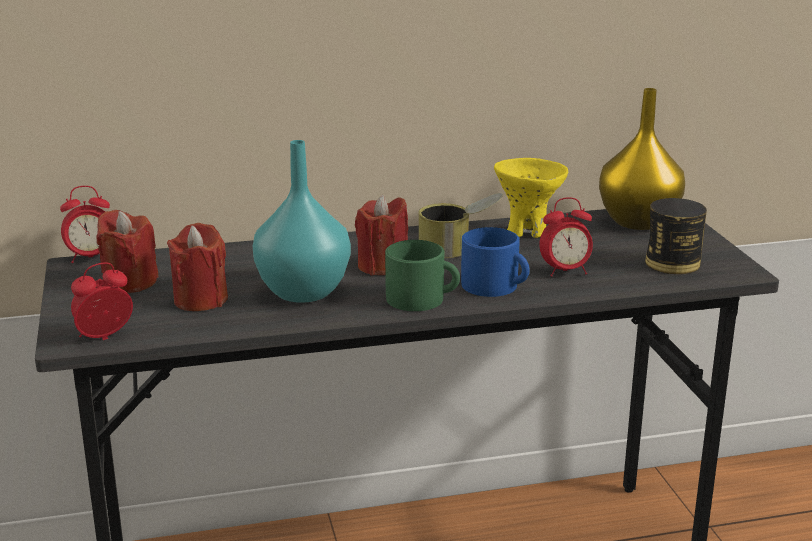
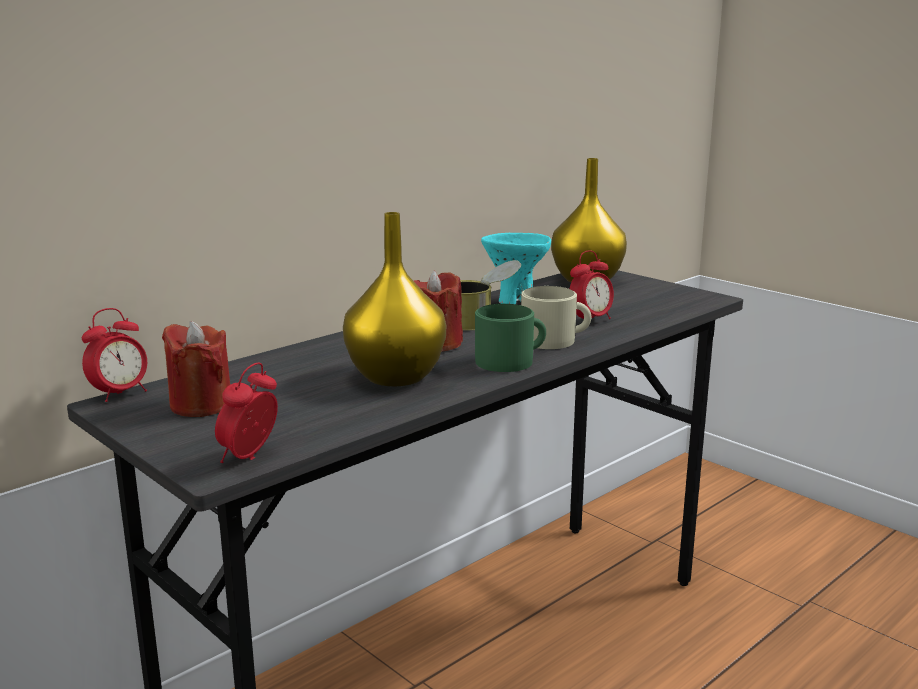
camera: 30 degrees left, 5 degrees down
(200, 300) = (303, 404): red candle -> none
(304, 291) = (396, 376): turquoise vase -> yellow vase
(496, 286) = (555, 340): blue mug -> beige mug
(526, 232) = (515, 300): yellow bowl -> turquoise bowl
(672, 263) = (656, 301): can -> none

